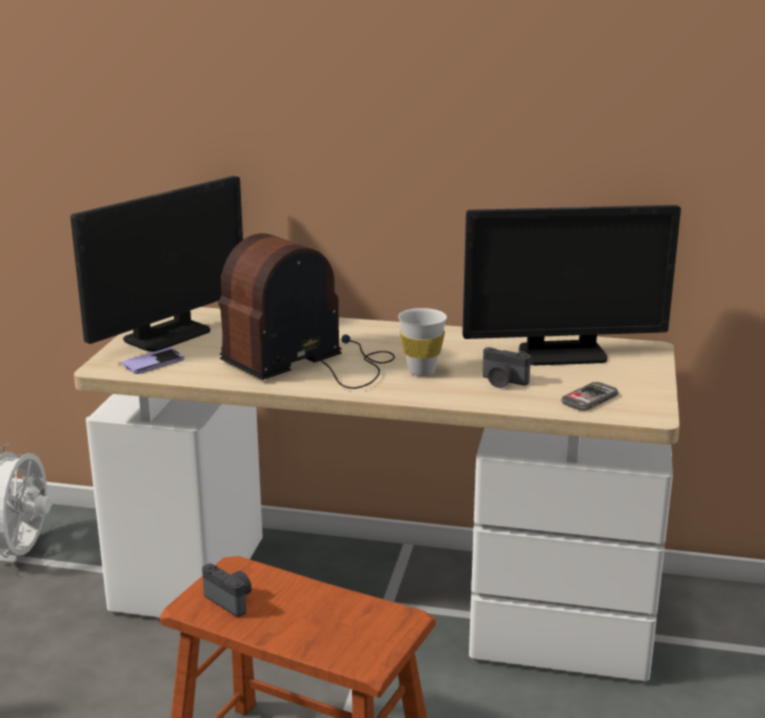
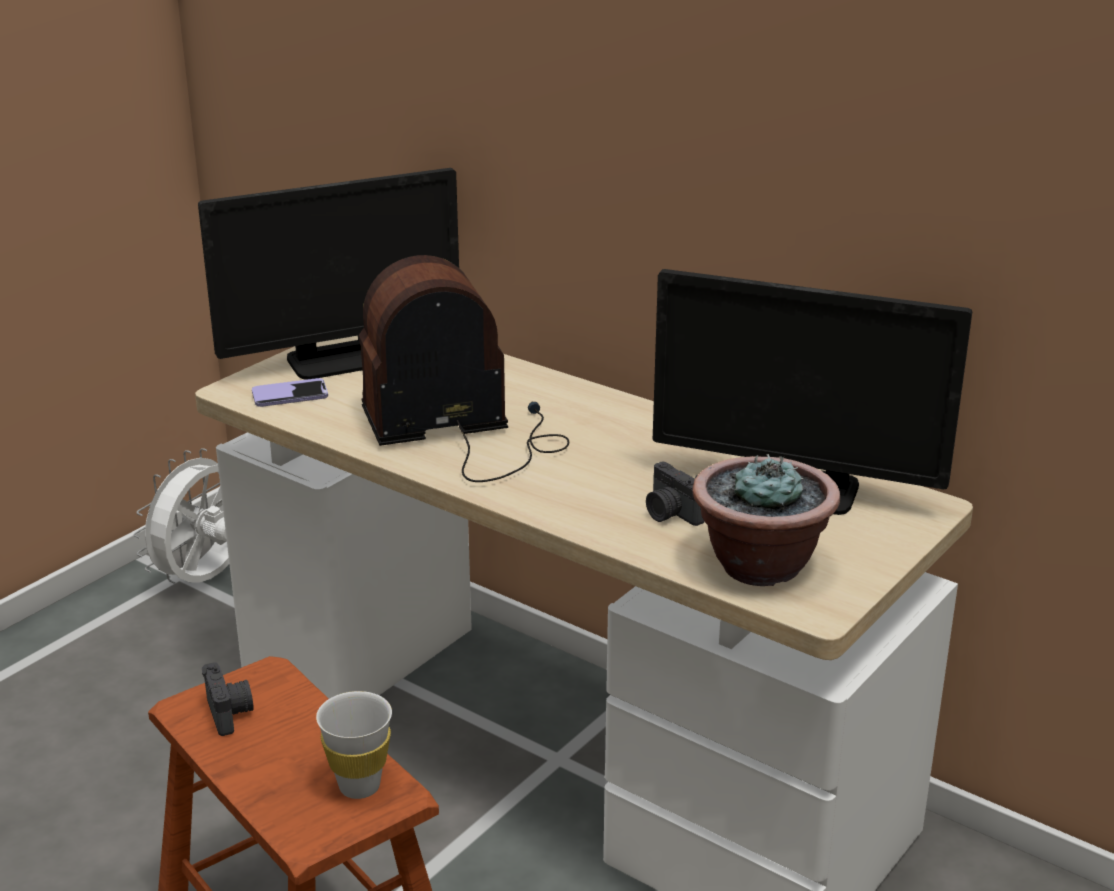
camera: 25 degrees right, 5 degrees up
(421, 371) = (584, 475): white cup -> white cup (359, 786)
(589, 398) = (760, 565): phone -> potted plant

